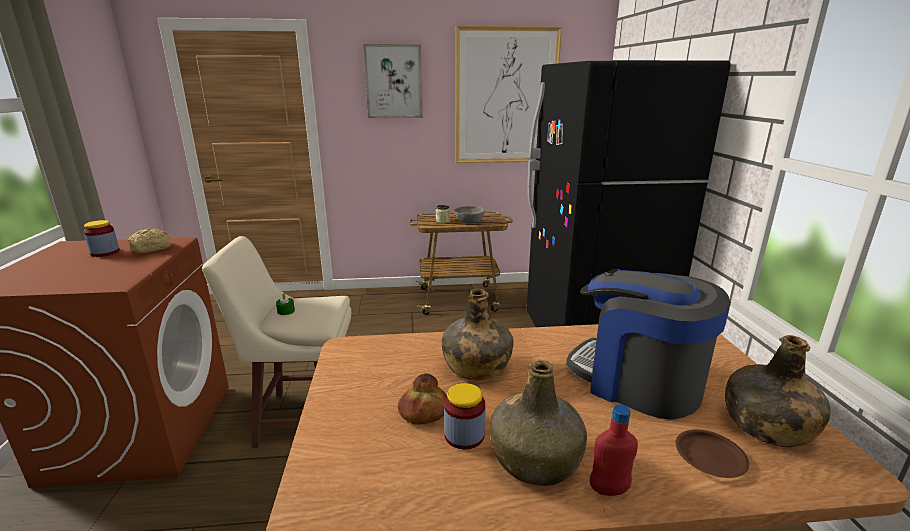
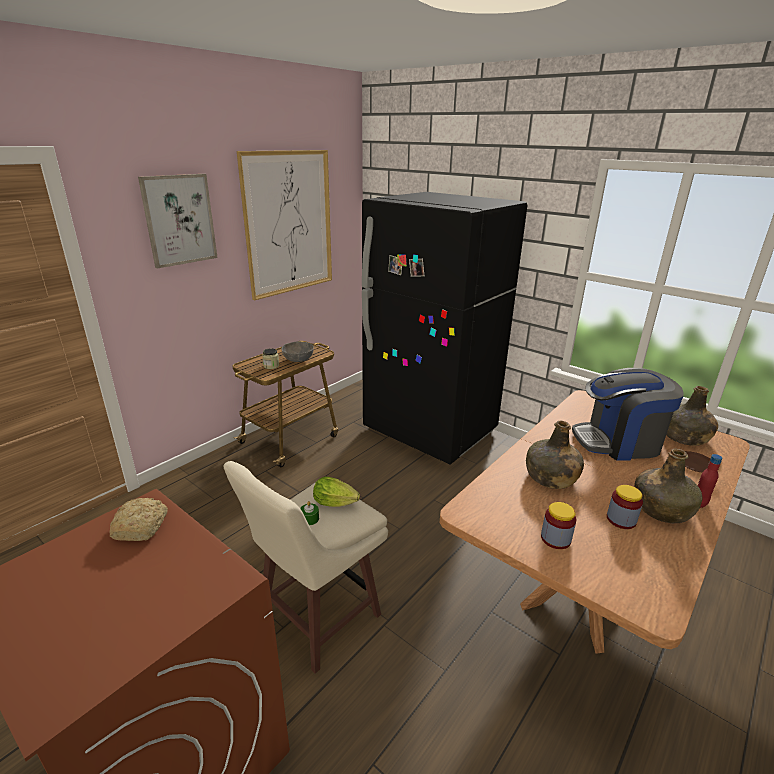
camera: 45 degrees left, 5 degrees up
(105, 252) = (89, 564): jar -> jar (555, 539)
(316, 311) = (337, 504): none -> lettuce
(423, 411) = (583, 521): bread -> none

